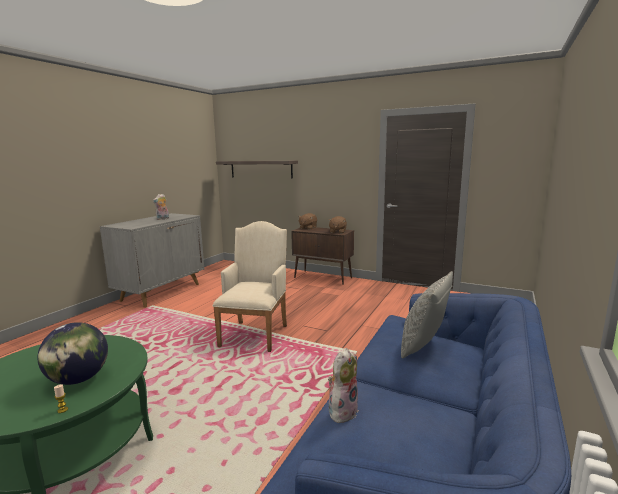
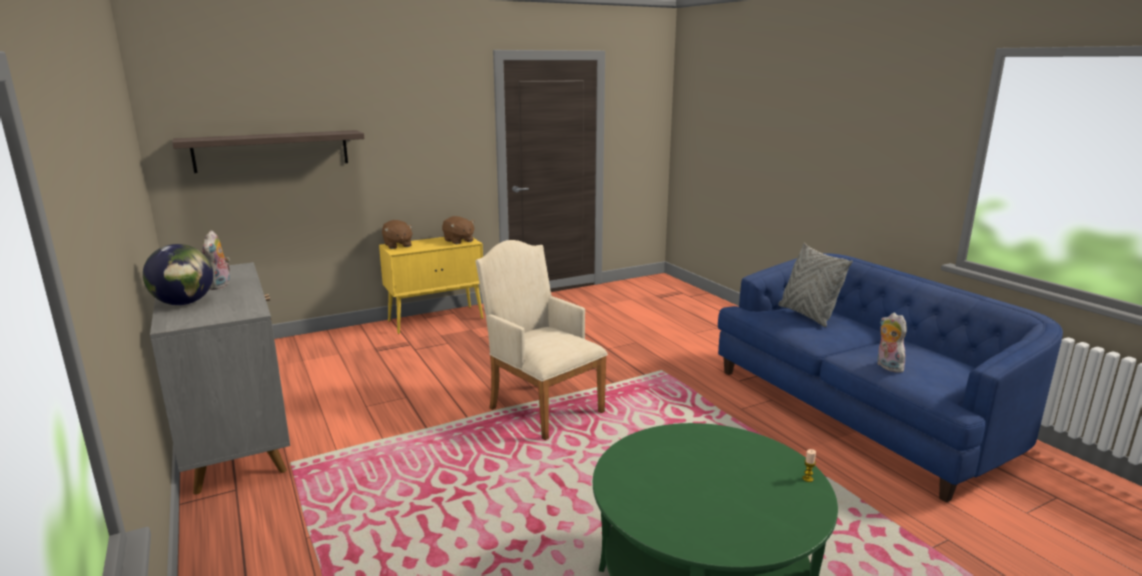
camera: 55 degrees left, 5 degrees up
(78, 379) = (741, 467): globe -> globe (184, 303)
(323, 278) = (437, 320): brown cabinet -> yellow cabinet

